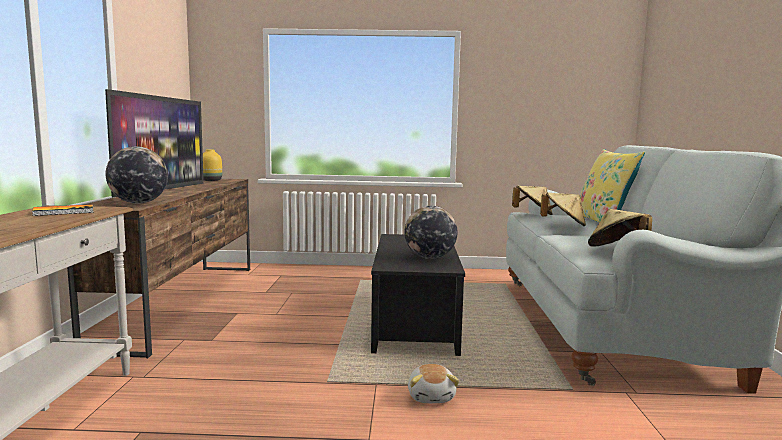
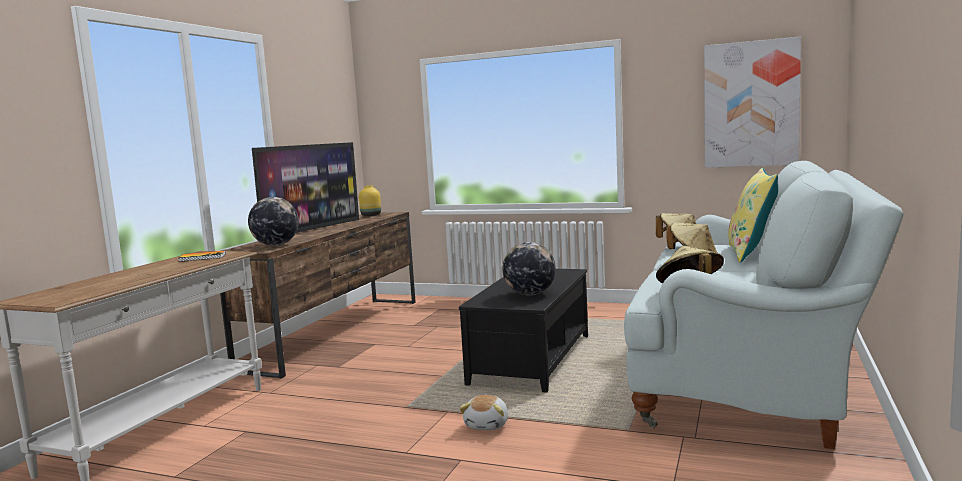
camera: 20 degrees right, 0 degrees up
(566, 99) = (751, 104): none -> picture

